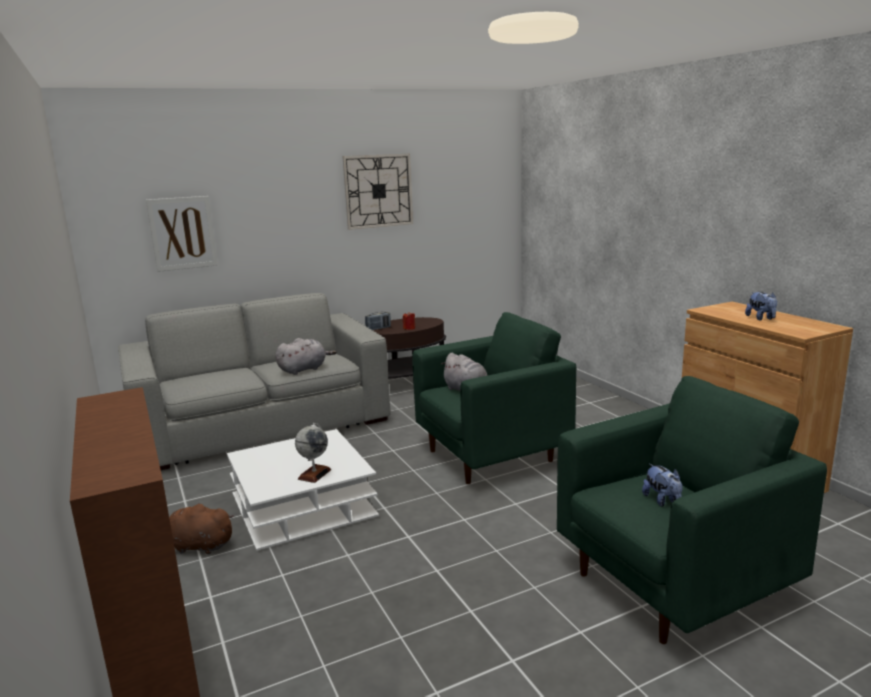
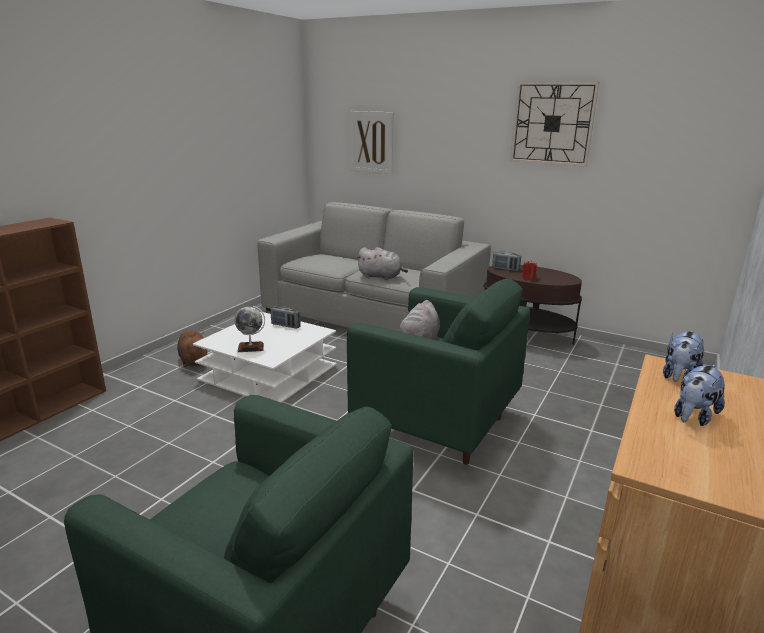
camera: 55 degrees right, 5 degrees up
(288, 448) = (285, 325): none -> radio
(662, 501) = (225, 519): plush toy -> plush toy (678, 377)

